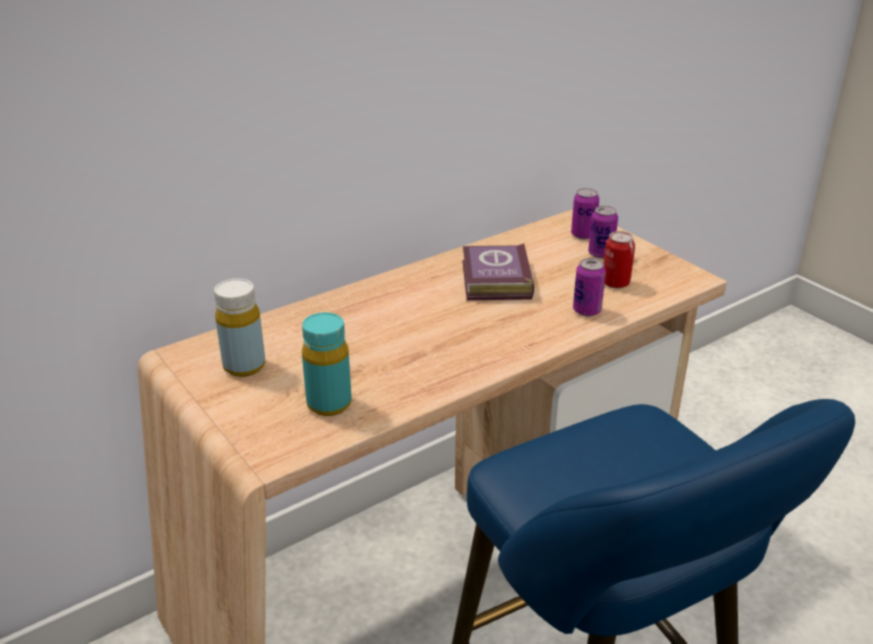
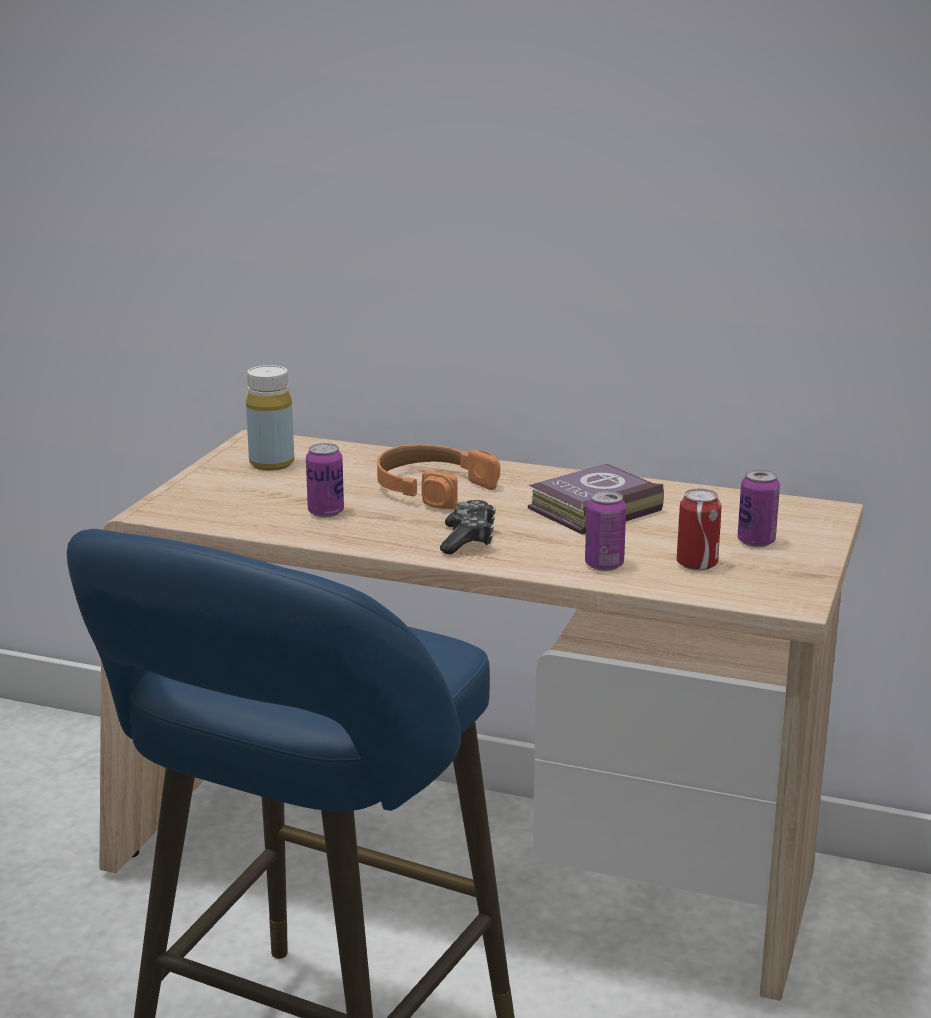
camera: 55 degrees right, 10 degrees down
(329, 404) = (258, 508): turquoise bottle -> none
(386, 319) = (432, 488): none -> orange headphones
(495, 340) = (468, 539): none -> game controller
(583, 235) = (787, 522): can -> can (326, 512)

